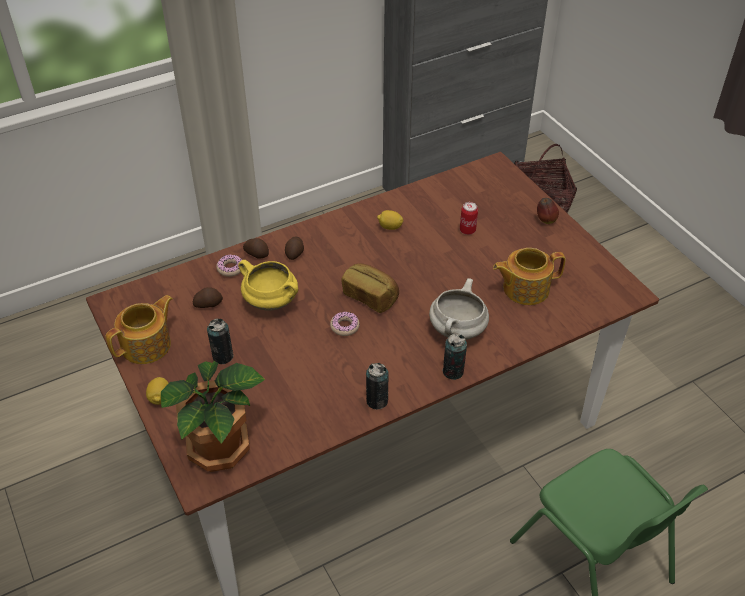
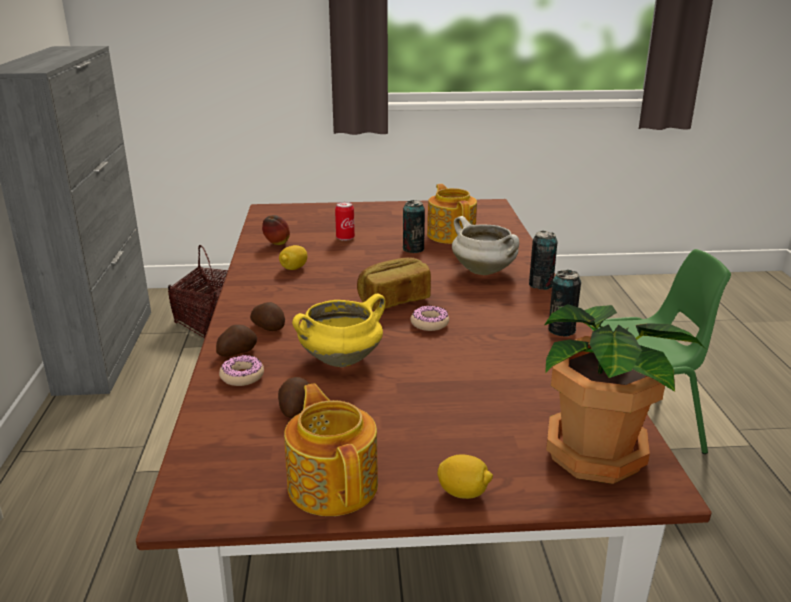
camera: 65 degrees left, 20 degrees down
(222, 356) = (414, 416): can -> can (413, 249)
(524, 288) = (451, 234): teapot -> teapot turned 150 degrees clockwise
(545, 220) = (371, 209): apple -> apple (277, 244)

